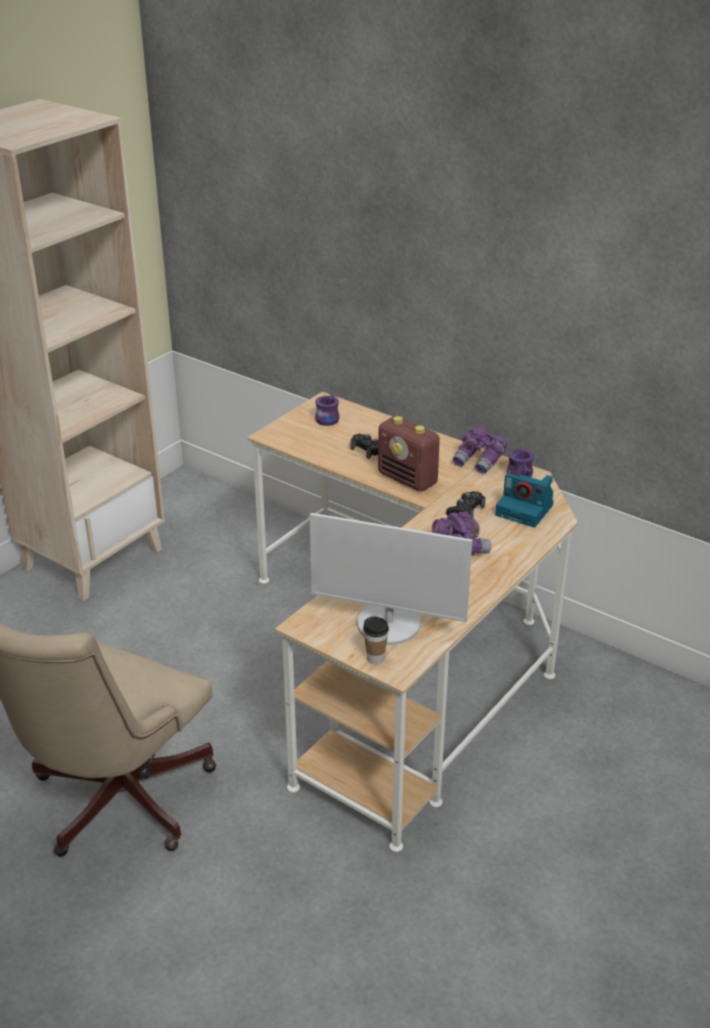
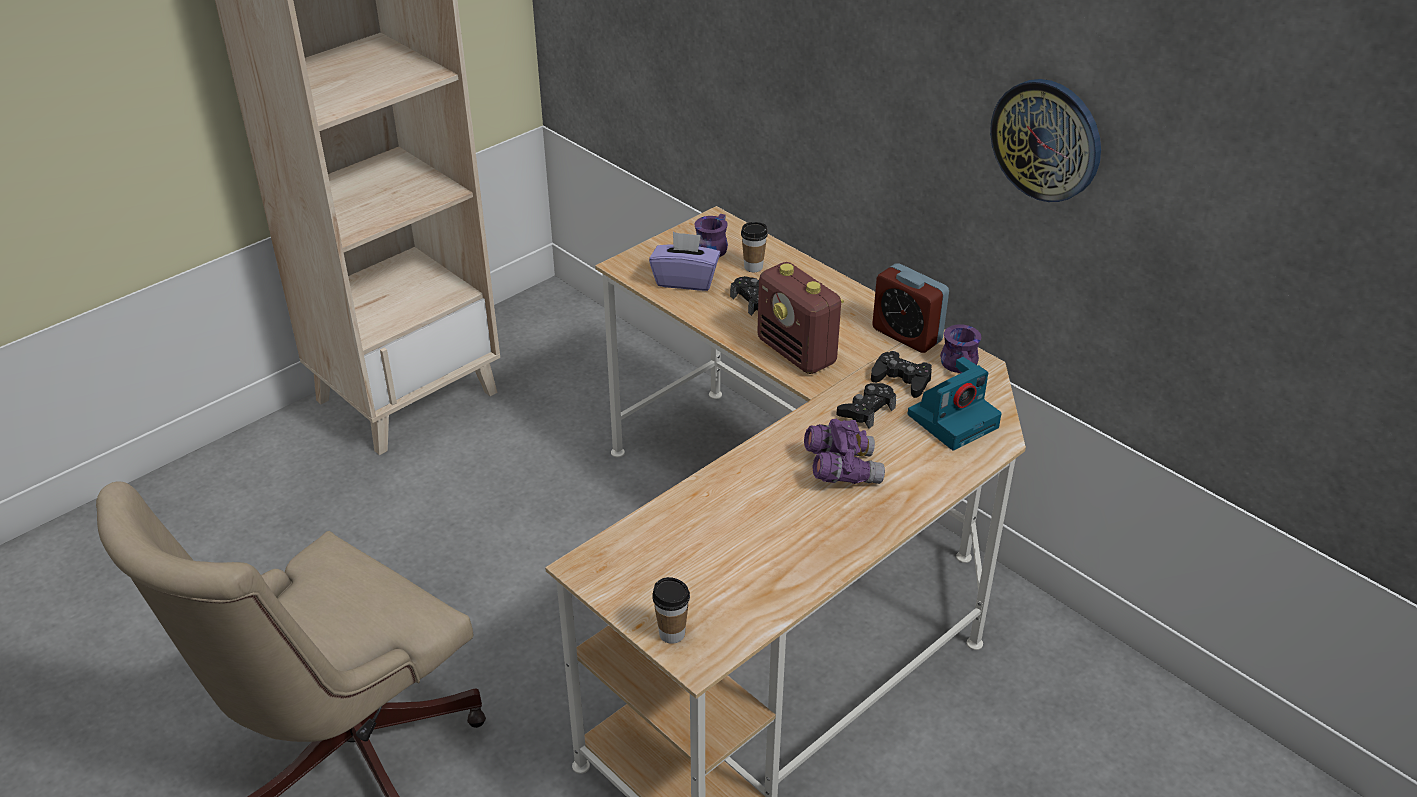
camera: 10 degrees right, 5 degrees up
(315, 441) = (685, 280): none -> purple tissue box
(360, 428) = (753, 267): none -> cup
(389, 624) = (706, 582): monitor -> none
(479, 461) = (906, 335): purple binoculars -> alarm clock
(484, 489) = (901, 380): none -> black game controller
(526, 510) = (953, 420): camera -> camera turned 75 degrees counterclockwise
(568, 314) = (1046, 140): none -> wall clock

